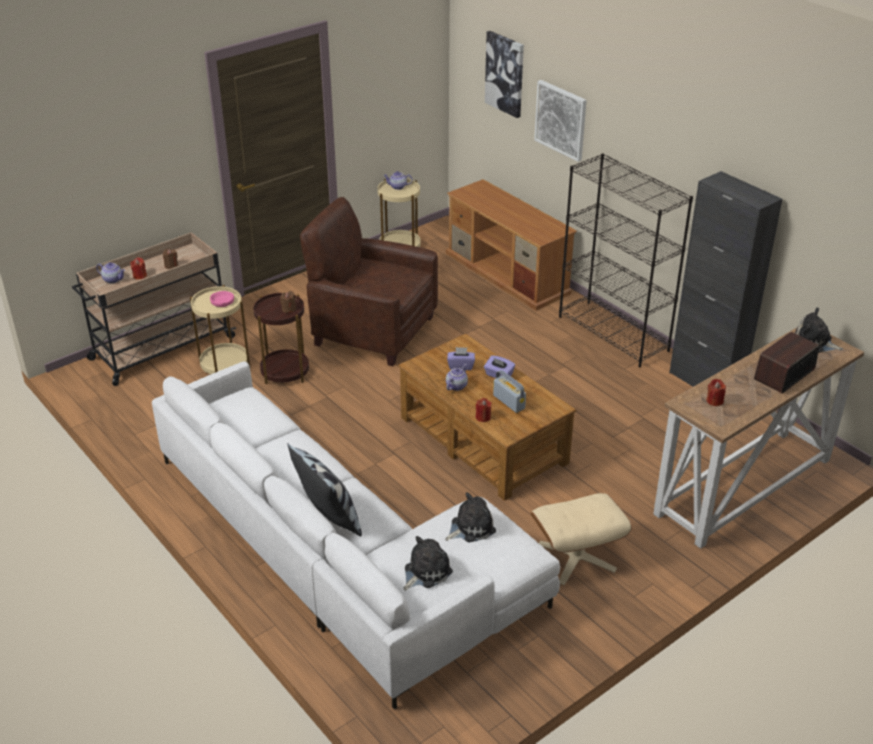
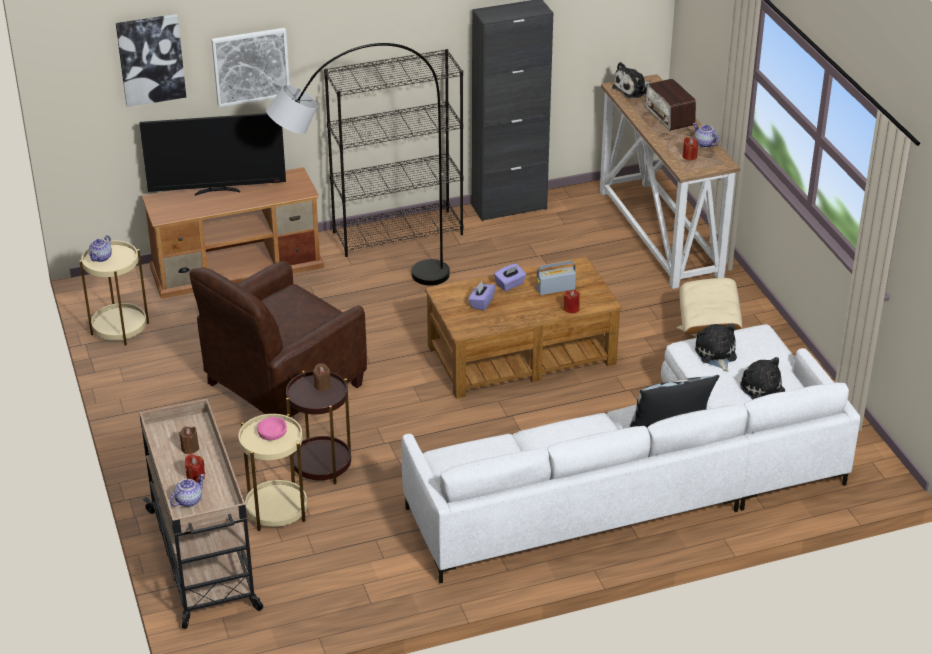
camera: 70 degrees left, 0 degrees up
(456, 386) = (513, 313): teapot -> teapot (704, 144)
(512, 204) = (217, 191): none -> television
(521, 334) = (361, 288): none -> grey floor lamp

